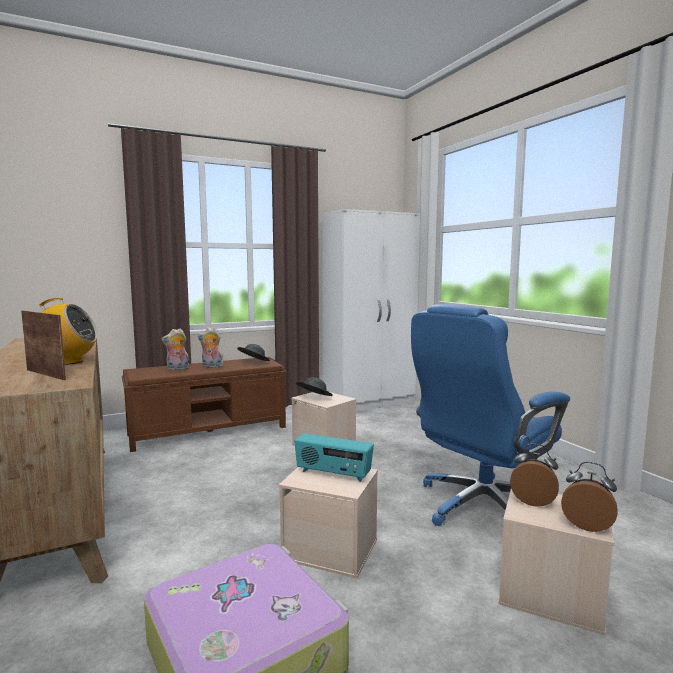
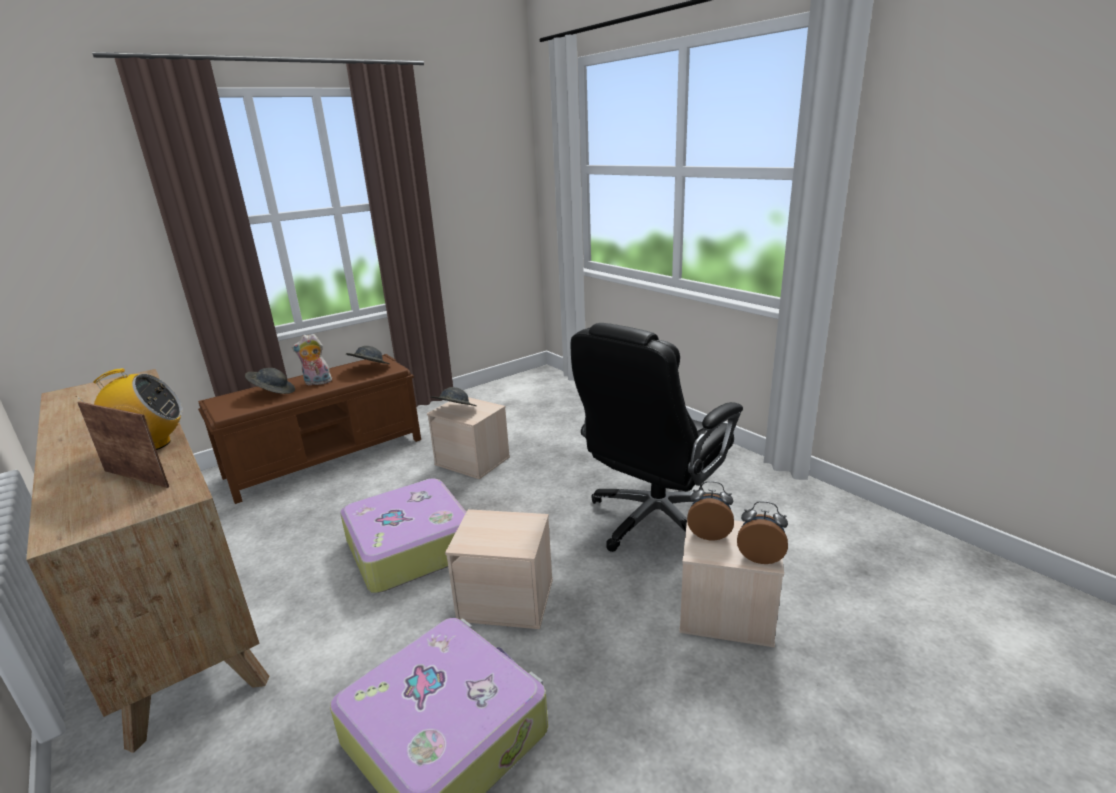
camera: 10 degrees left, 15 degrees up
(177, 369) = (273, 393): plush toy -> grey hat
(255, 498) = (409, 547): none -> suitcase
(333, 474) = (501, 528): radio -> none
(370, 402) = (515, 387): white wardrobe -> none
(481, 507) = (654, 520): blue office chair -> black office chair

